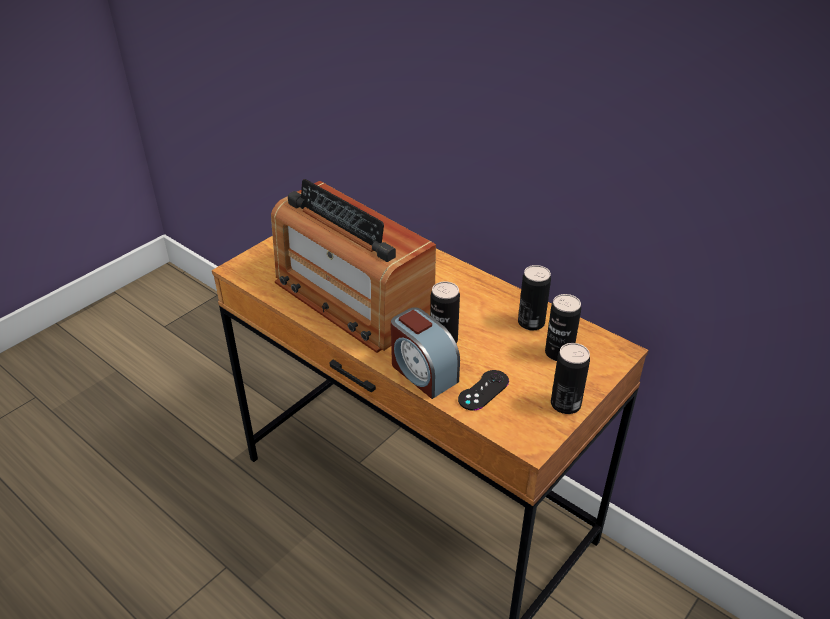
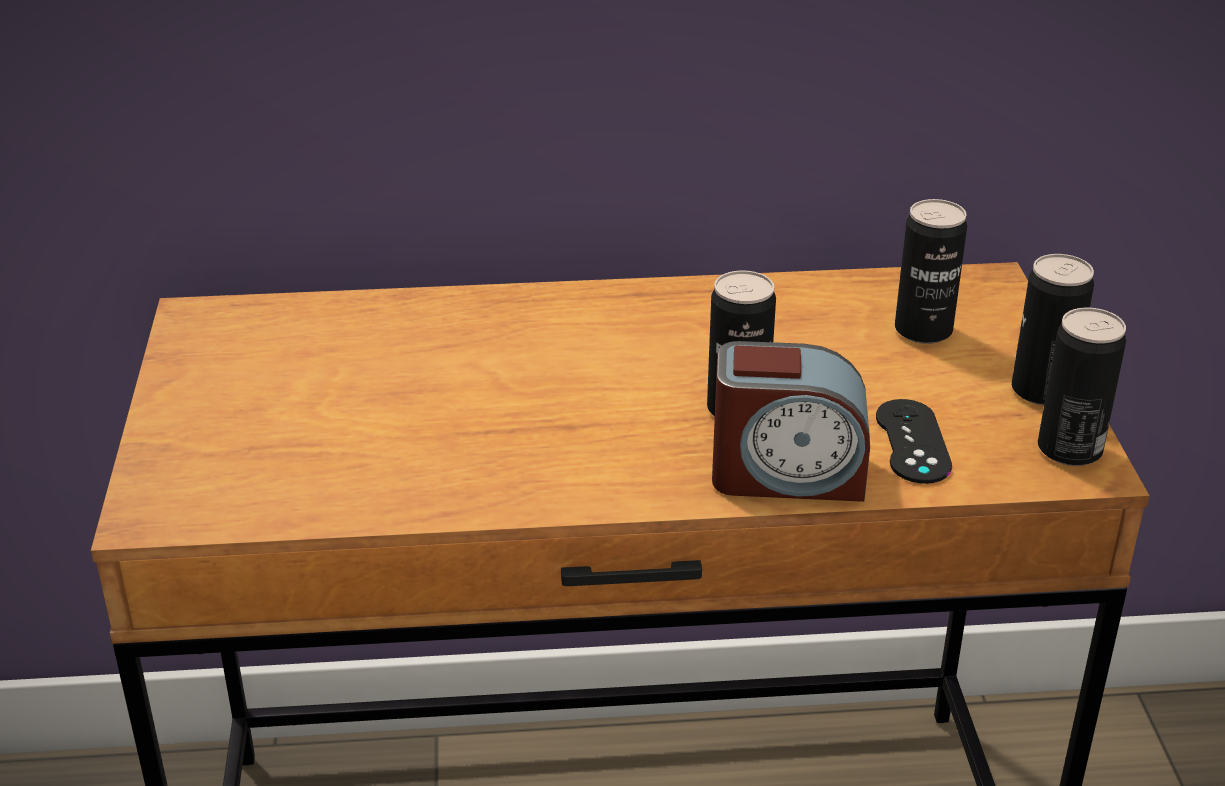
camera: 45 degrees left, 5 degrees down
(352, 298) = (478, 436): radio -> none
(531, 323) = (819, 312): can -> can (1069, 449)

